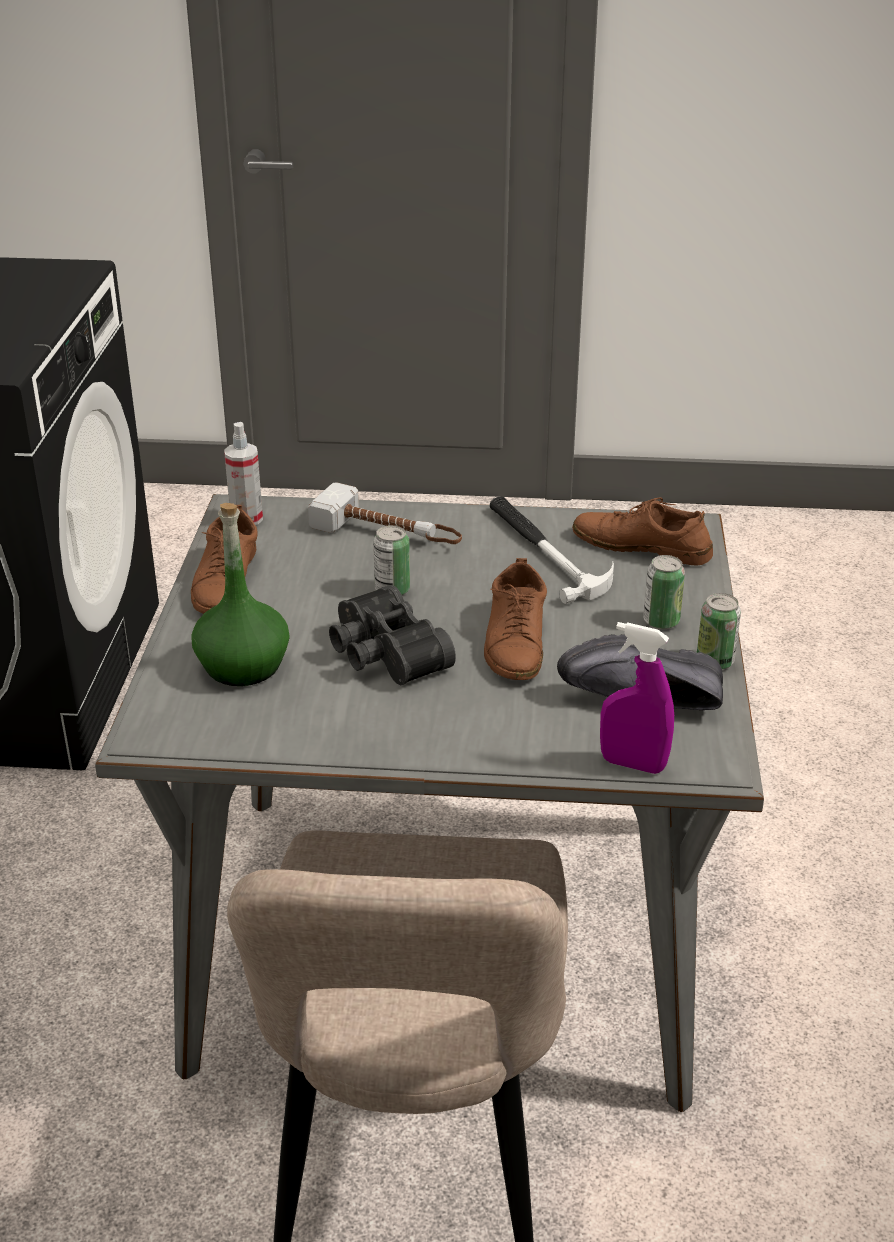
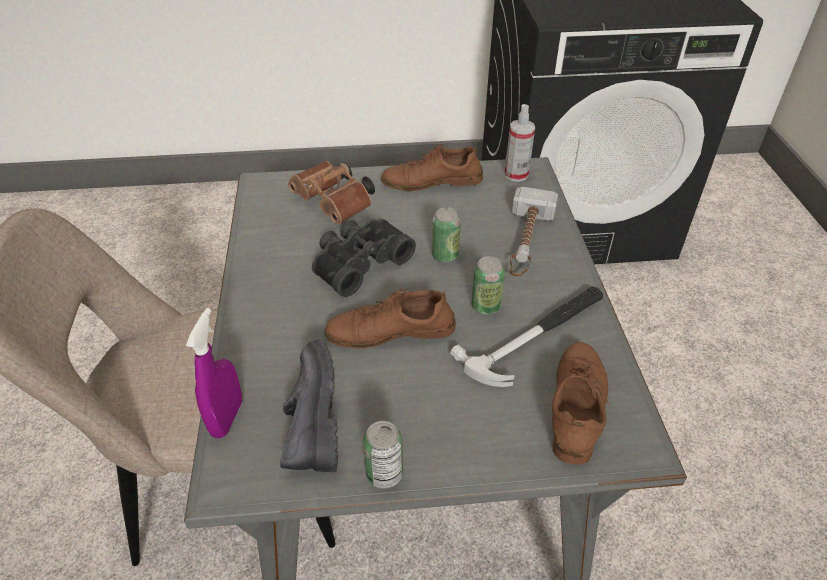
camera: 80 degrees right, 10 degrees up
(243, 665) = (335, 204): green bottle -> brown binoculars
(661, 621) = (444, 428): can -> can (485, 306)

